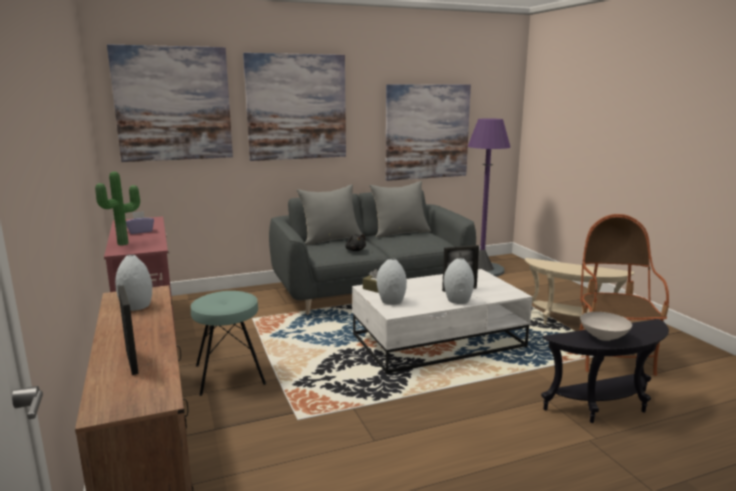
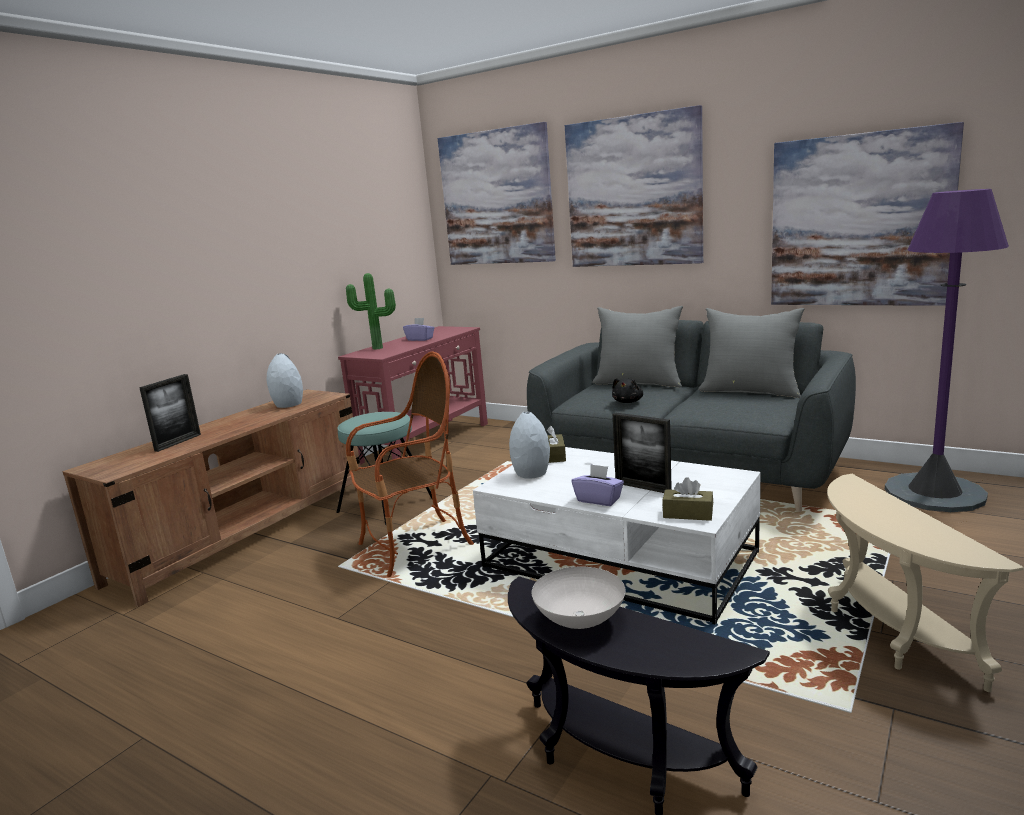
camera: 55 degrees right, 0 degrees up
(458, 300) = (599, 500): grey vase -> purple tissue box
(505, 293) = (688, 514): none -> brown tissue box
(611, 357) = (825, 718): armchair -> armchair (415, 547)

